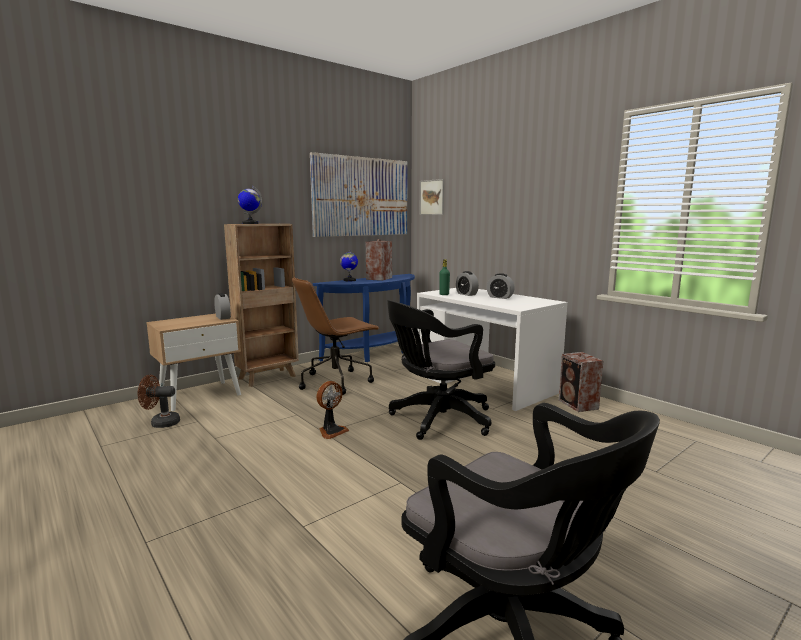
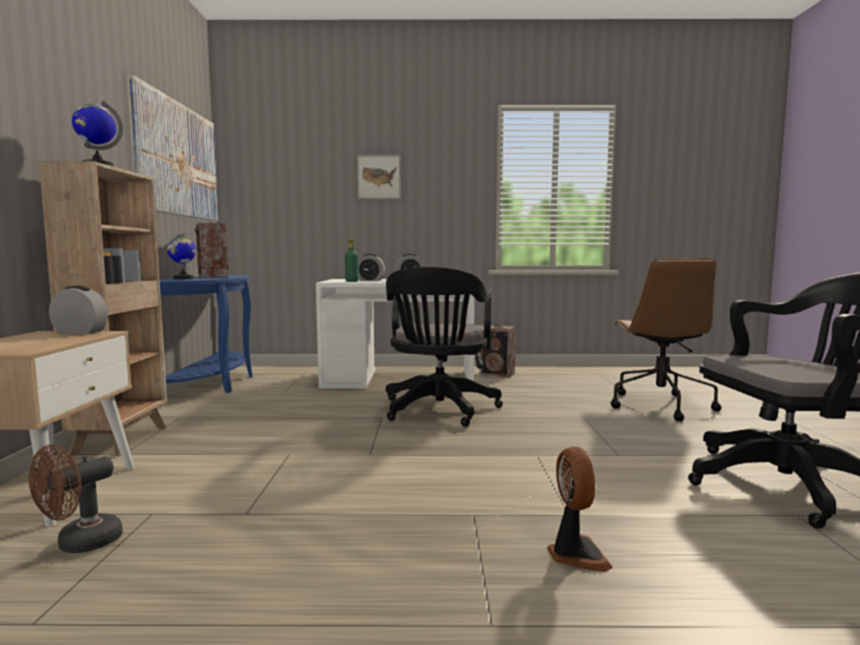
camera: 50 degrees left, 5 degrees down
(331, 431) = (373, 451): fan -> fan (575, 555)
(336, 381) = (244, 416): brown office chair -> brown office chair (659, 405)
(432, 197) = (256, 173): picture -> picture (379, 177)

